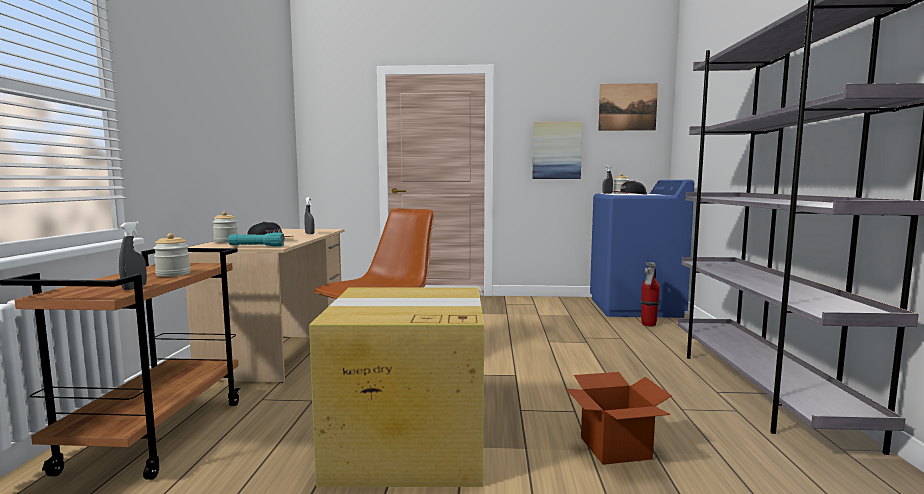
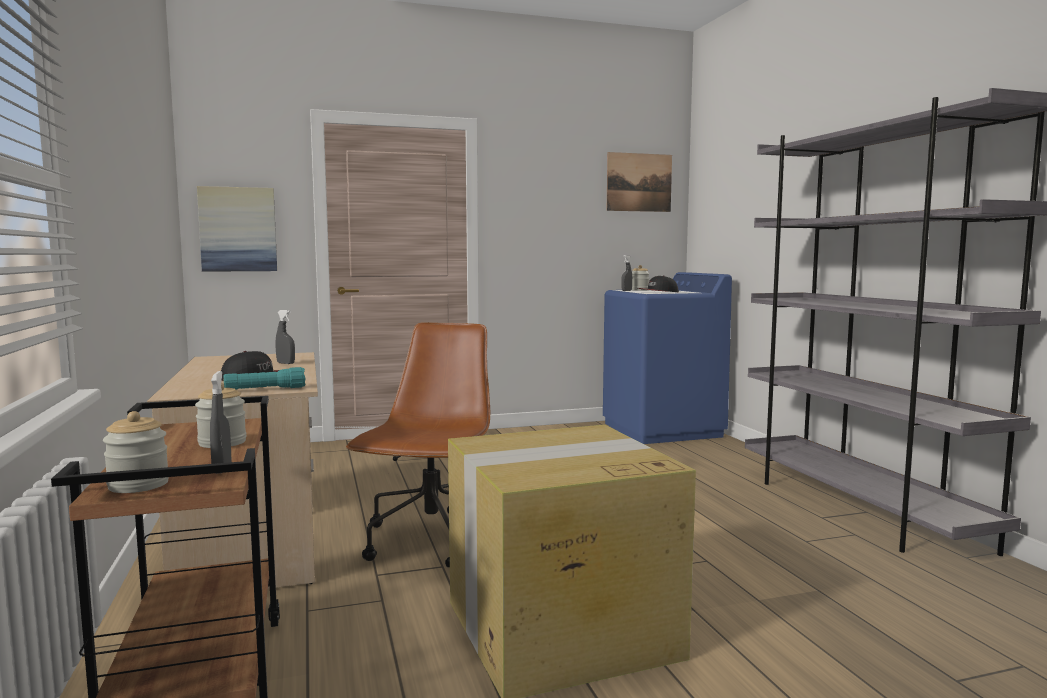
camera: 20 degrees left, 0 degrees up
(226, 241) = (190, 384): jar -> jar (138, 485)
(556, 150) = (558, 235): picture -> picture (238, 229)
(615, 448) = (780, 593): cardboard box -> none
(648, 324) = (694, 449): fire extinguisher -> none

